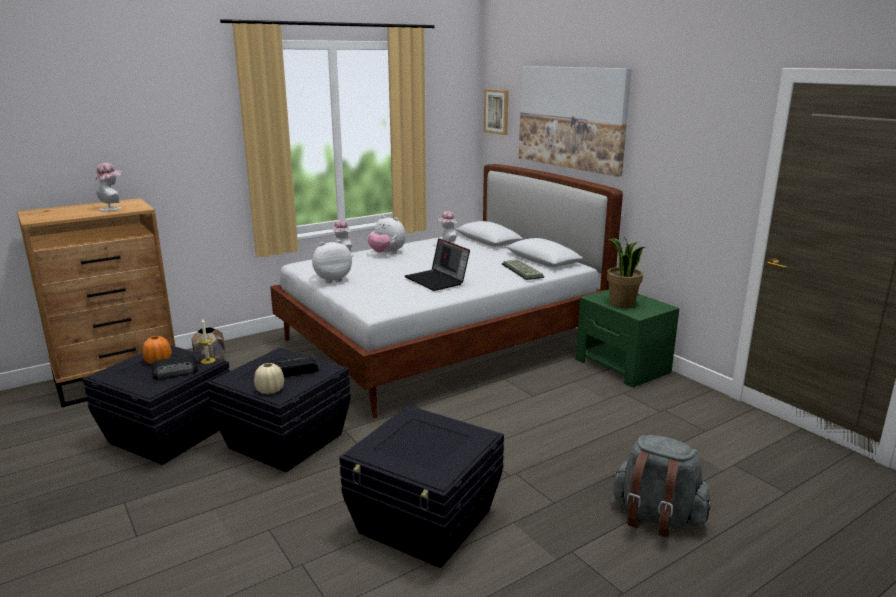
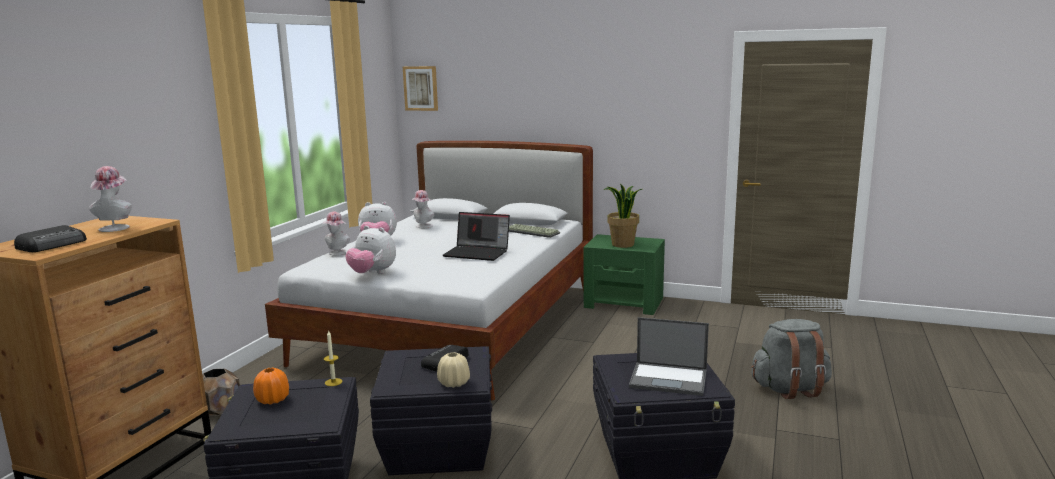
camera: 35 degrees left, 5 degrees down
(176, 371) = (316, 401): radio -> radio (53, 245)
(331, 279) = (372, 273): plush toy -> plush toy turned 90 degrees counterclockwise
(423, 451) = (669, 379): none -> laptop
(571, 117) = (522, 86): picture -> none

